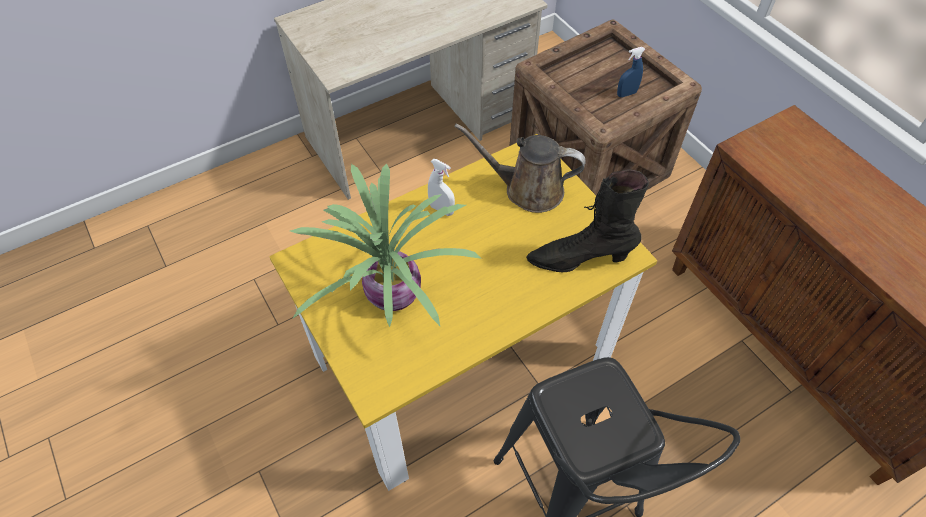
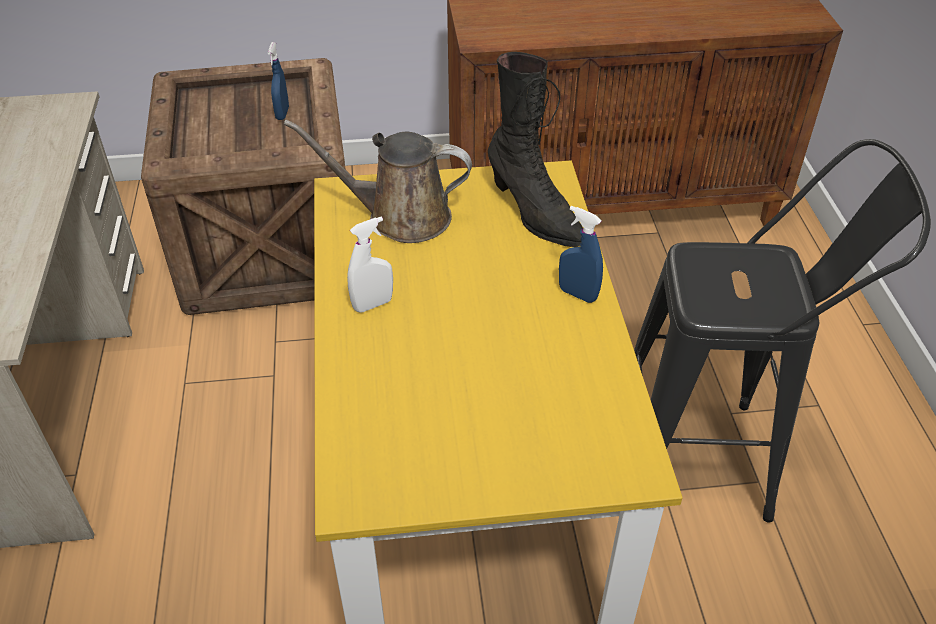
camera: 65 degrees left, 10 degrees down
(390, 295) = (484, 403): potted plant -> none
(512, 311) = (577, 294): none -> blue spray bottle
(528, 190) = (400, 217): brown watering can -> brown watering can turned 60 degrees clockwise
(579, 258) = (534, 213): black boot -> black boot turned 60 degrees counterclockwise

